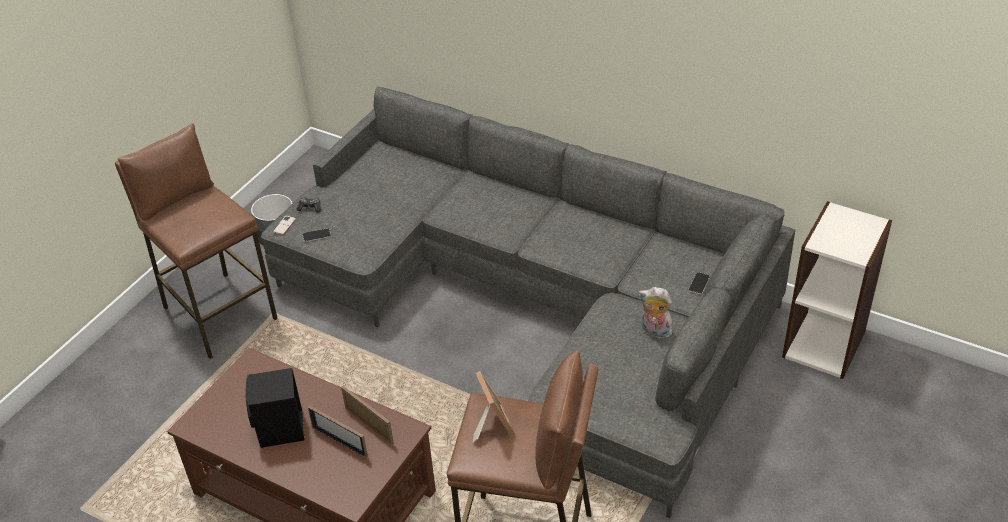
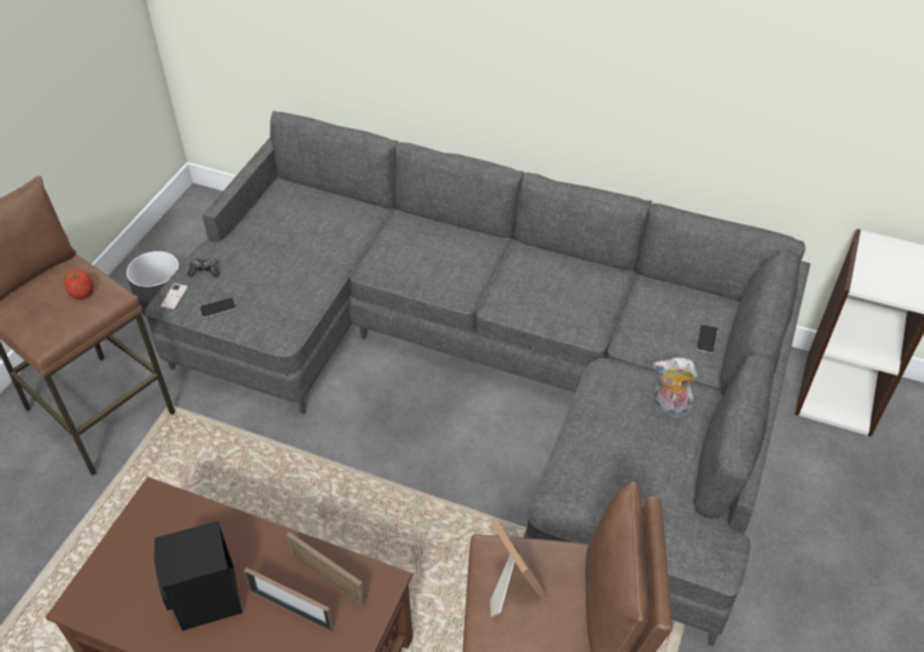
camera: 10 degrees left, 5 degrees up
(215, 211) = (82, 292): none -> apple

